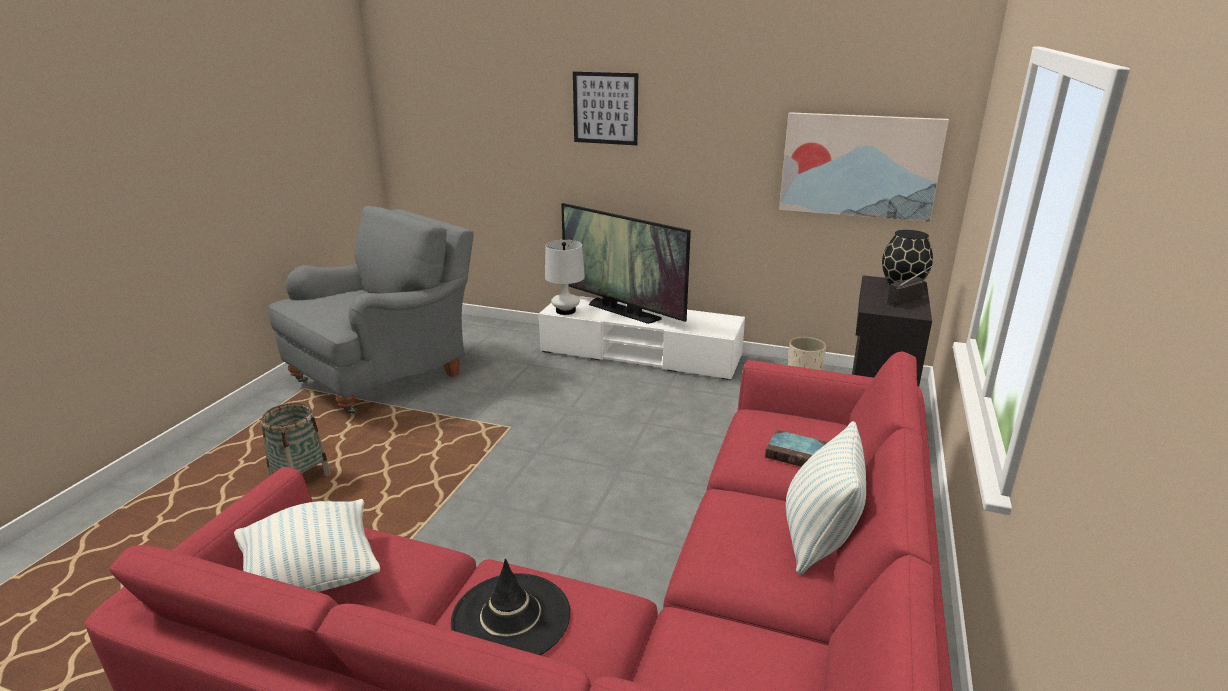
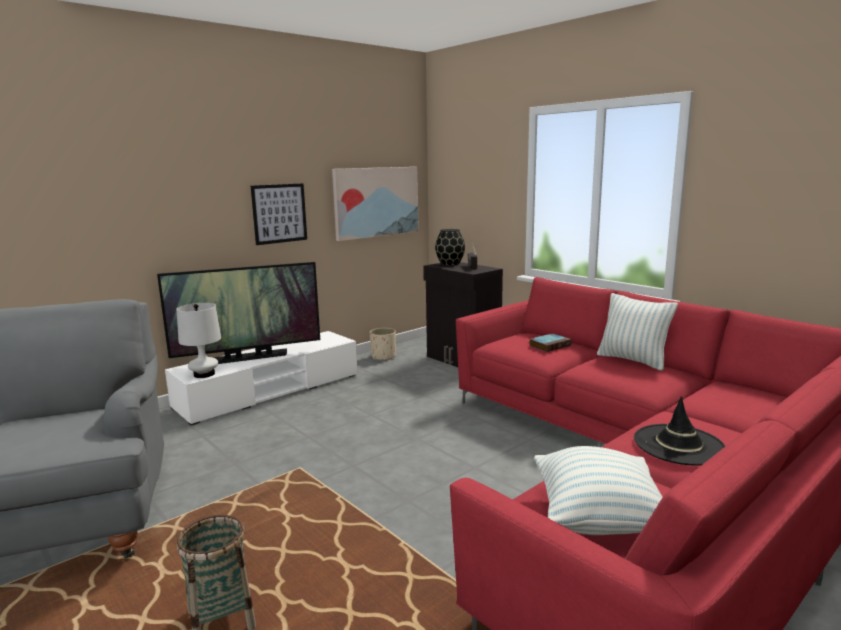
camera: 60 degrees left, 10 degrees down
(605, 108) = (187, 176): picture -> picture (279, 213)

